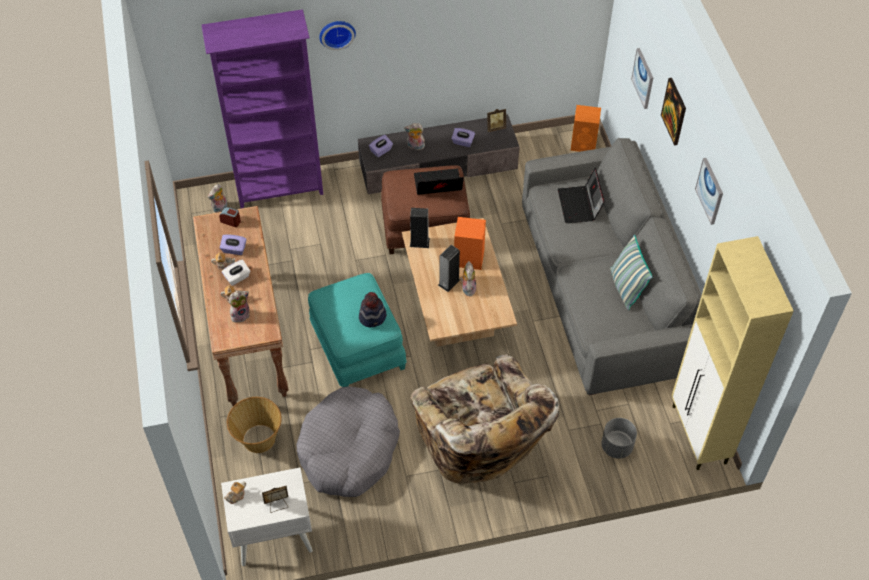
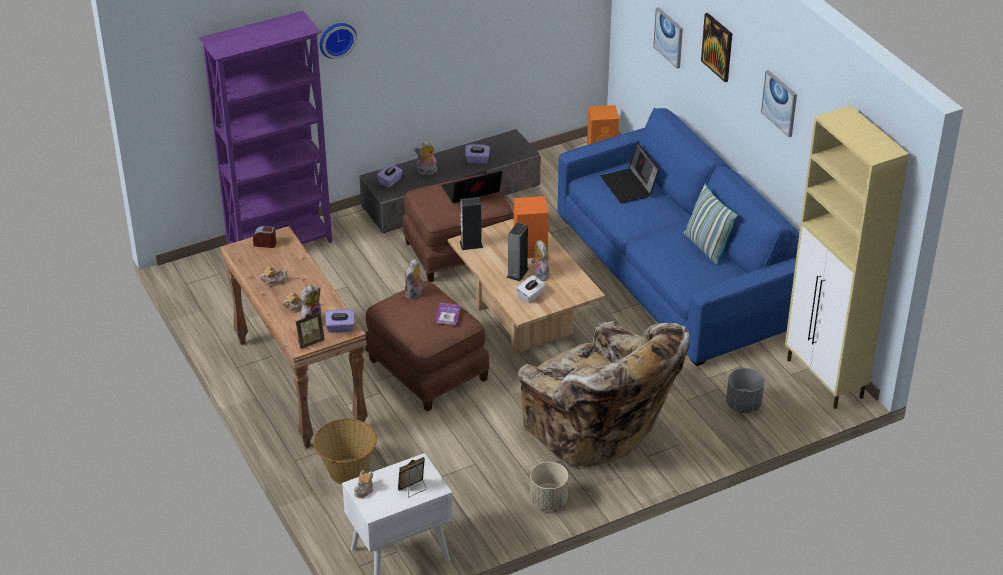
camera: 15 degrees left, 15 degrees down
(220, 208) = (218, 274): plush toy -> plush toy (414, 294)
(234, 250) = (279, 267): purple tissue box -> purple tissue box (340, 328)
(237, 277) = (293, 290): white tissue box -> white tissue box (531, 295)
(349, 449) = (454, 462): grey dog bed -> none
(357, 347) = (426, 371): turquoise ottoman -> brown ottoman
(373, 316) = (447, 315): hat -> book
(414, 510) = (548, 501): none -> beige planter
(495, 127) = (507, 142): picture frame -> picture frame (309, 342)
(603, 288) = (674, 272): grey sofa -> blue sofa

